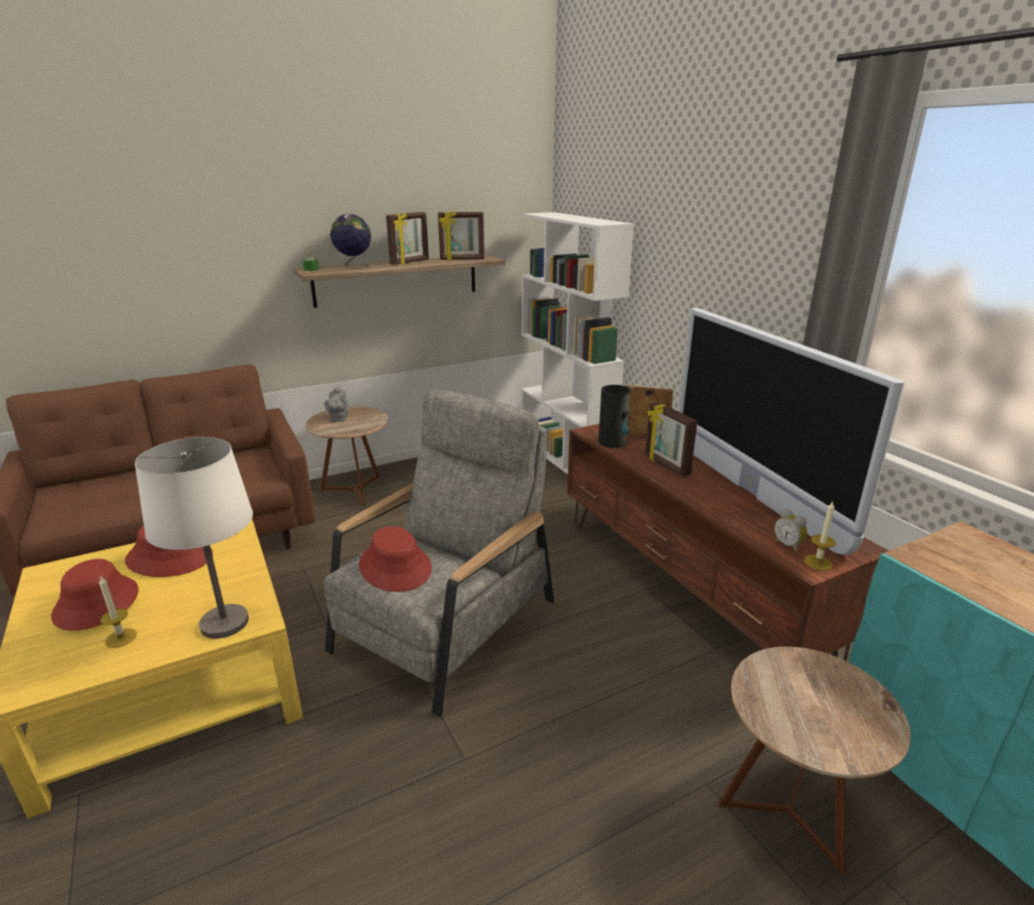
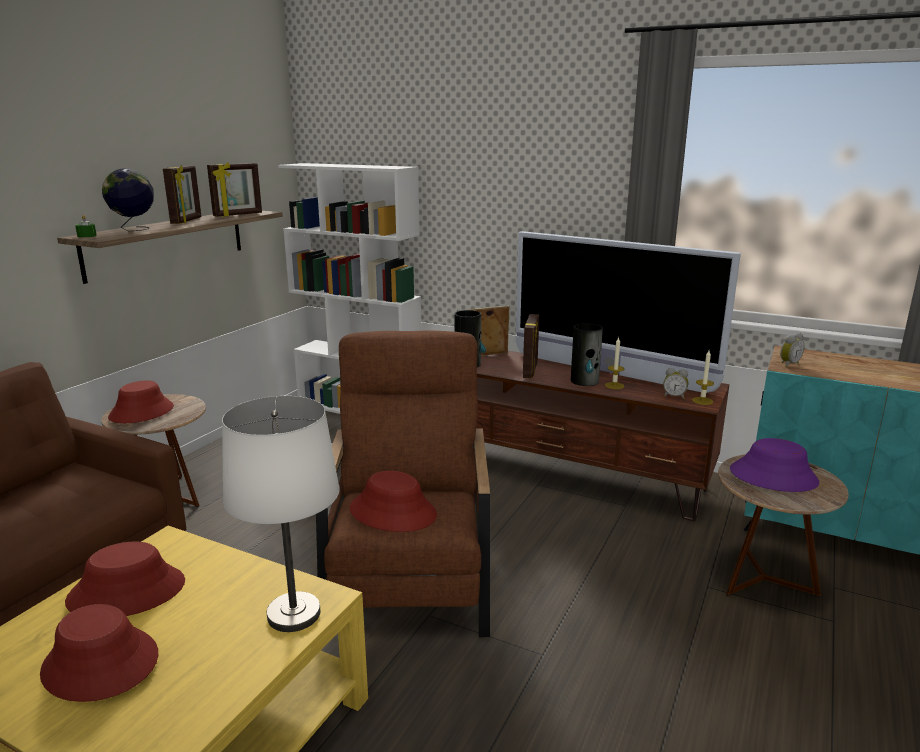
camera: 35 degrees left, 5 degrees down
(121, 638) = (191, 675): candle -> candle (614, 385)
(338, 419) = (141, 412): grey teapot -> red hat
(445, 626) = (411, 572): grey armchair -> brown armchair
(666, 465) = (530, 370): picture frame -> picture frame turned 105 degrees counterclockwise
(707, 494) = (585, 381): none -> vase
(811, 694) = (773, 476): none -> purple hat
(931, 554) = (788, 364): none -> alarm clock

